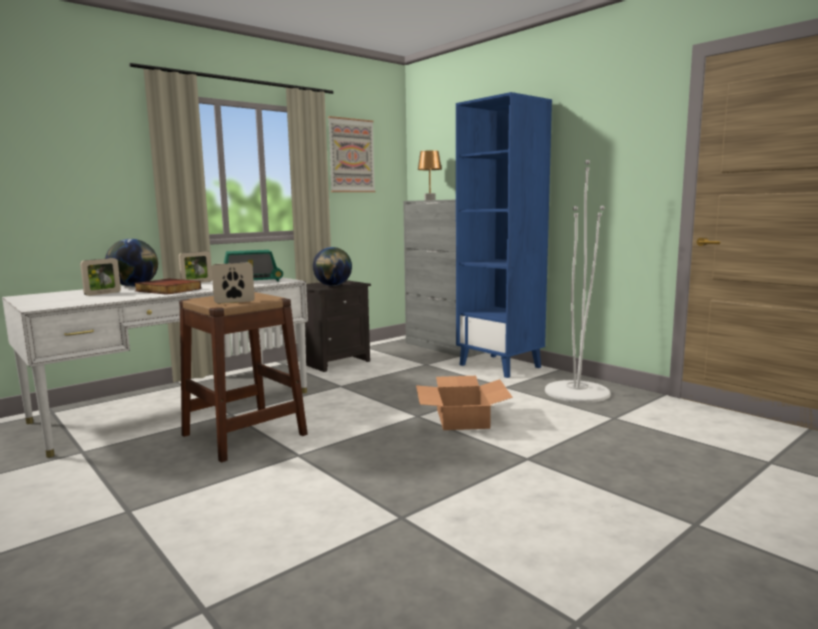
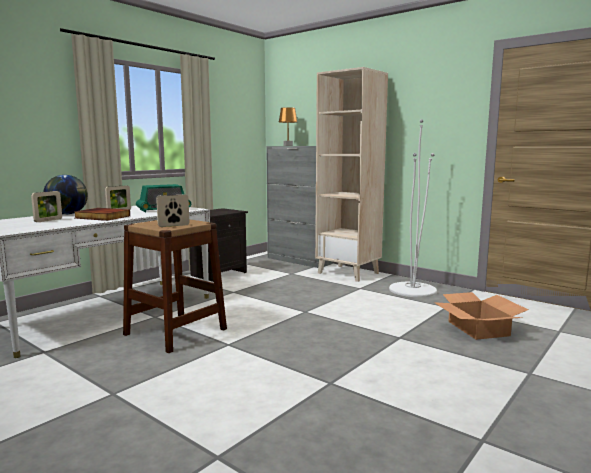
camera: 10 degrees left, 0 degrees up
(333, 285) = (219, 213): globe -> none
(351, 155) = (226, 109): picture -> none
(462, 418) = (339, 312): cardboard box -> cardboard box (478, 328)
(500, 366) = (348, 273): blue bookcase -> beige bookcase

